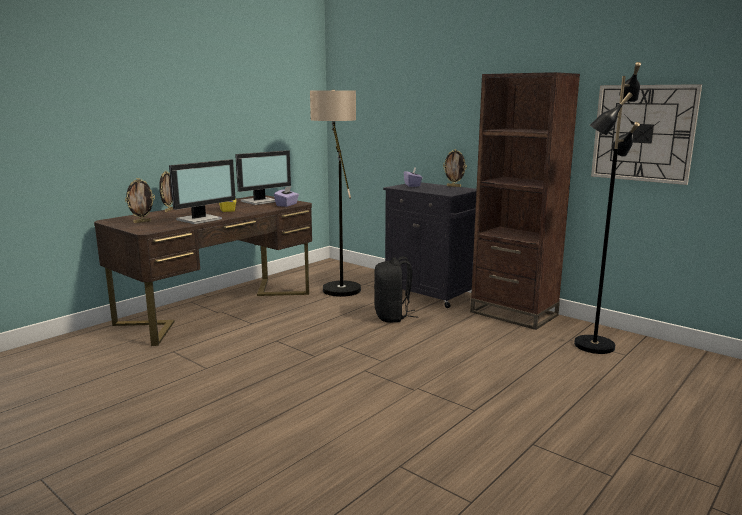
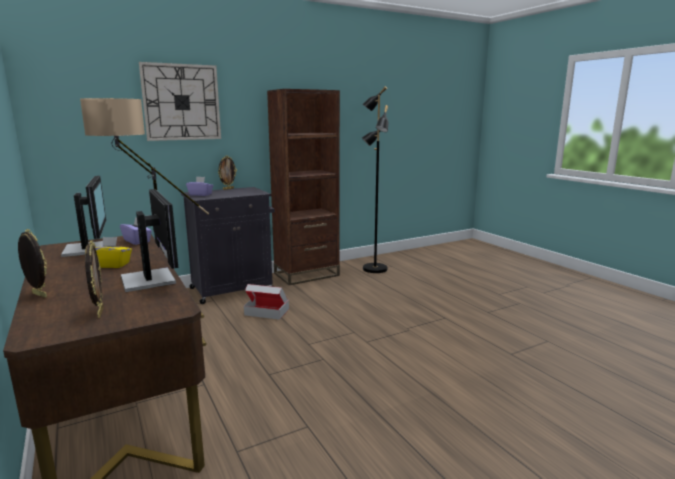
camera: 70 degrees left, 0 degrees up
(392, 316) = (267, 312): black backpack -> cardboard box
(643, 133) = (358, 131): wall clock -> wall clock (181, 102)

